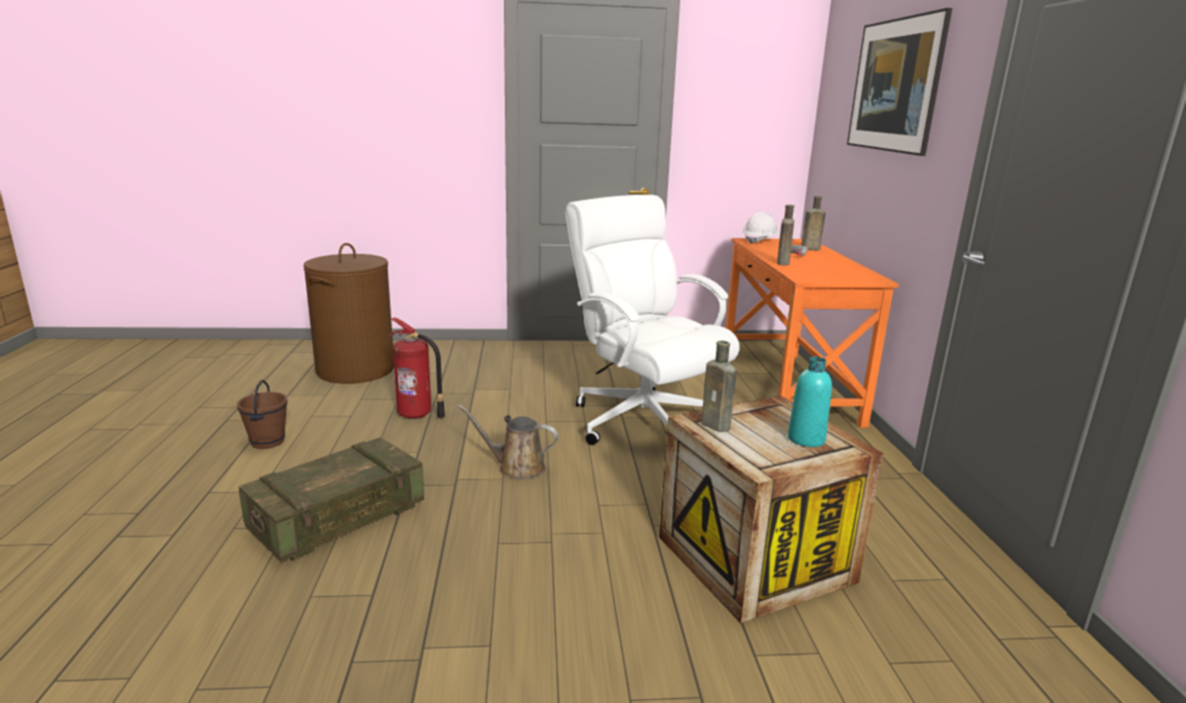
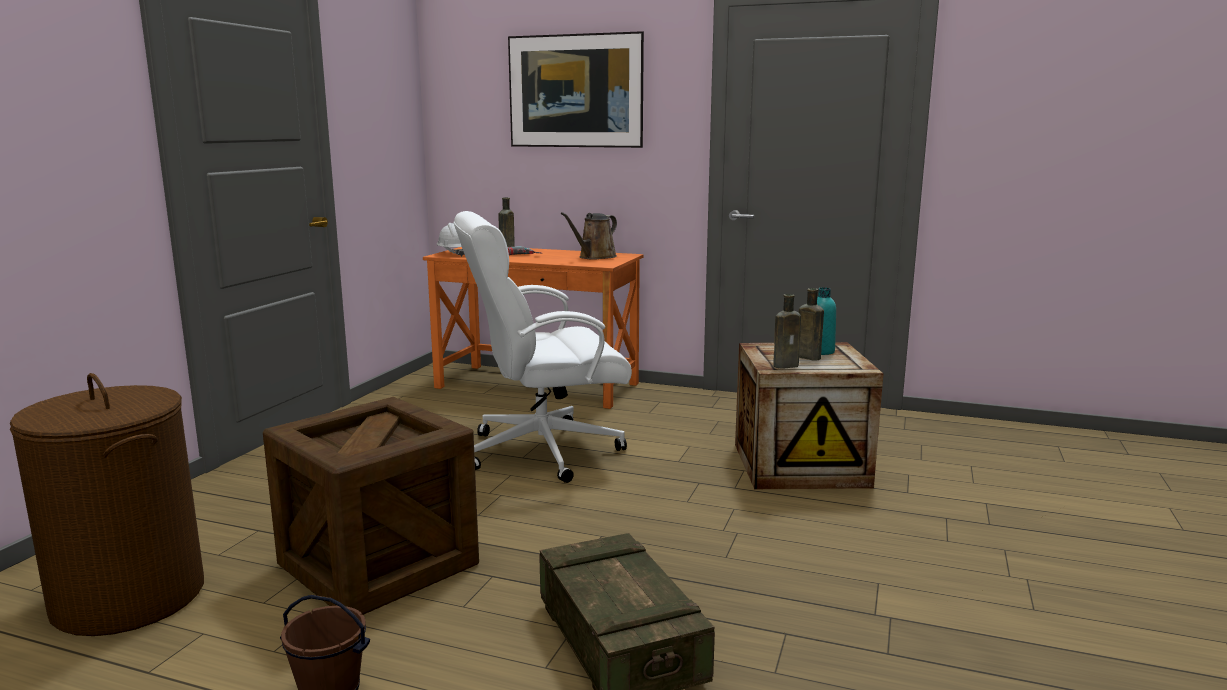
camera: 65 degrees left, 5 degrees down
(416, 415) = (378, 565): fire extinguisher -> crate
(517, 467) = (584, 525): brown watering can -> brown watering can (595, 257)
(783, 262) = (545, 260): brown bottle -> brown bottle (806, 357)

